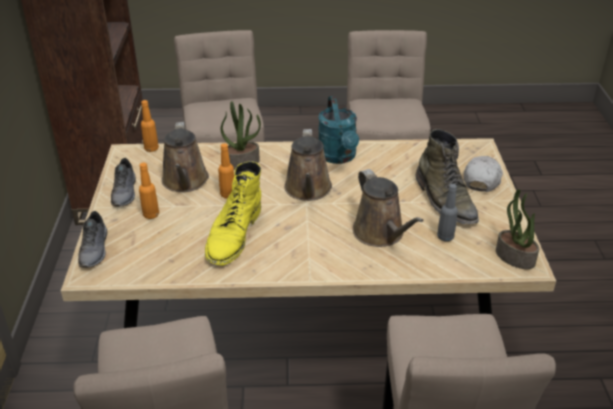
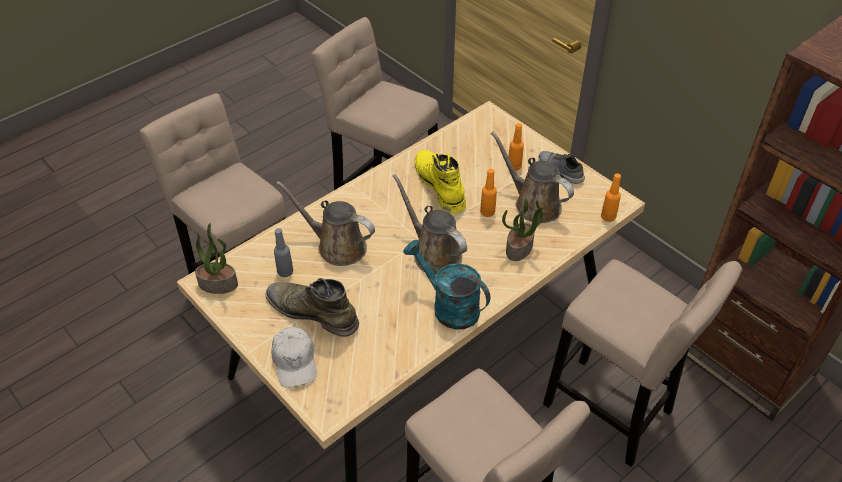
camera: 140 degrees right, 10 degrees up
(95, 249) = (509, 128): grey shoe -> none

